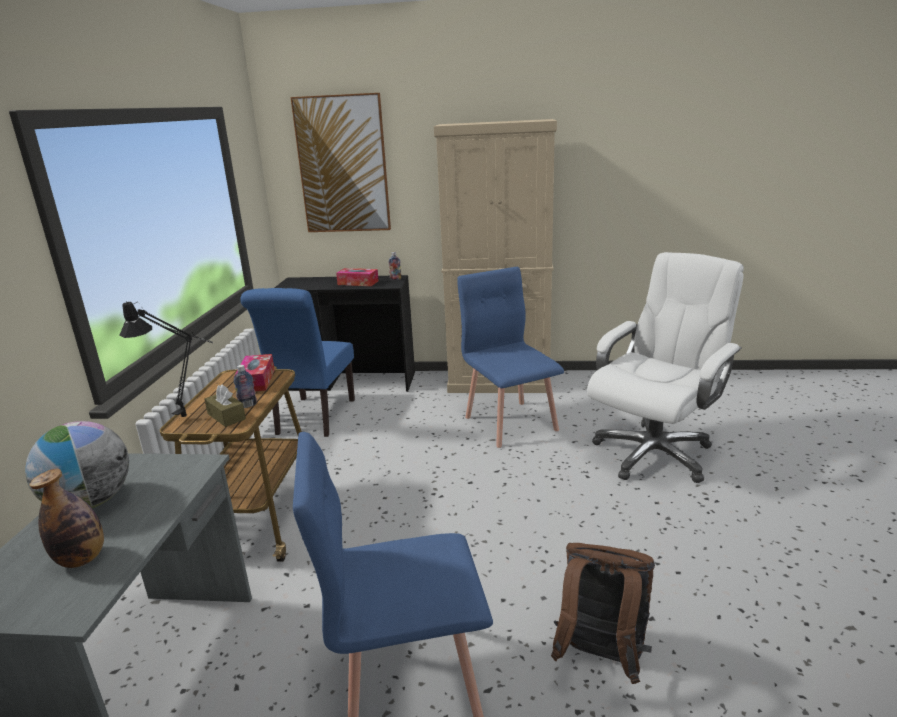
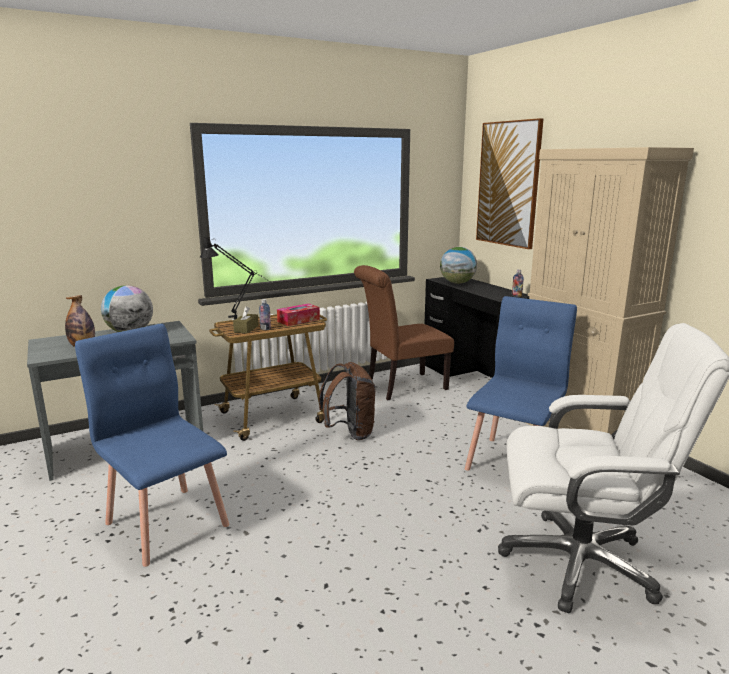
camera: 55 degrees right, 5 degrees down
(313, 284) = (457, 283): none -> globe
(313, 419) = (401, 387): blue chair -> brown chair
(358, 283) = (485, 290): tissue box -> none
(600, 658) = (232, 606): brown backpack -> brown backpack (350, 433)

